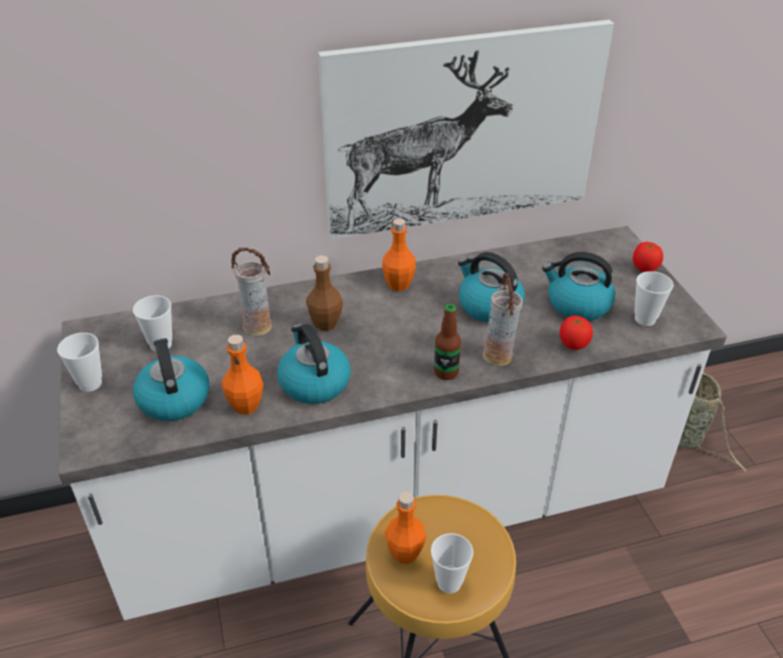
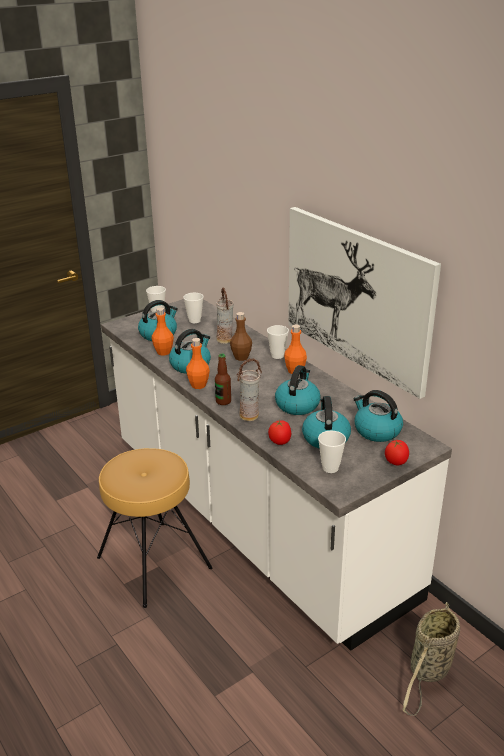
camera: 70 degrees right, 10 degrees down
(405, 553) = (136, 459): orange bottle -> orange bottle (198, 385)
(449, 582) = (122, 478): cup -> cup (277, 355)
(575, 262) = (376, 430): none -> kettle

